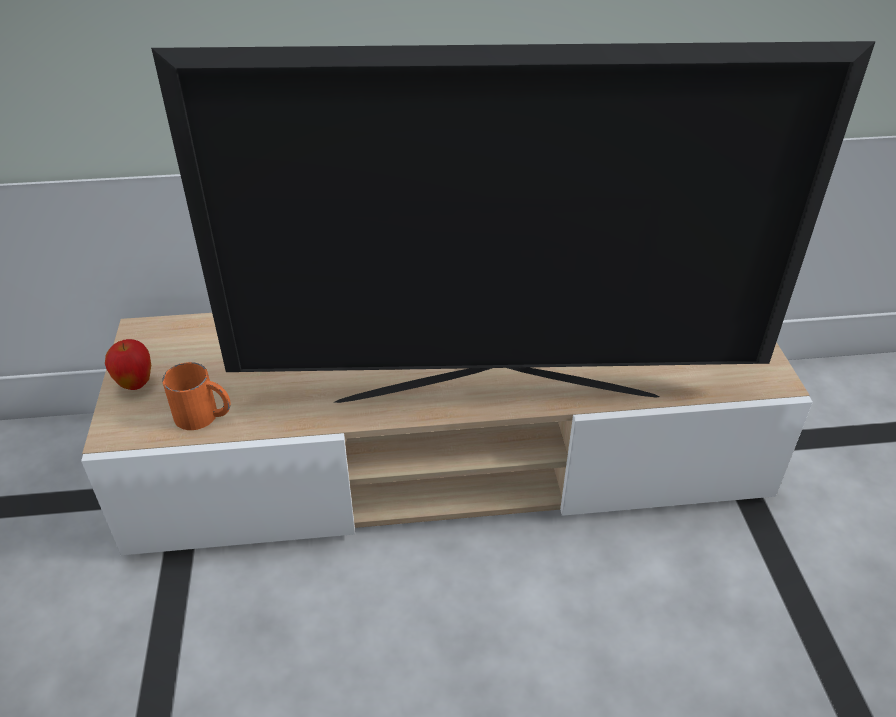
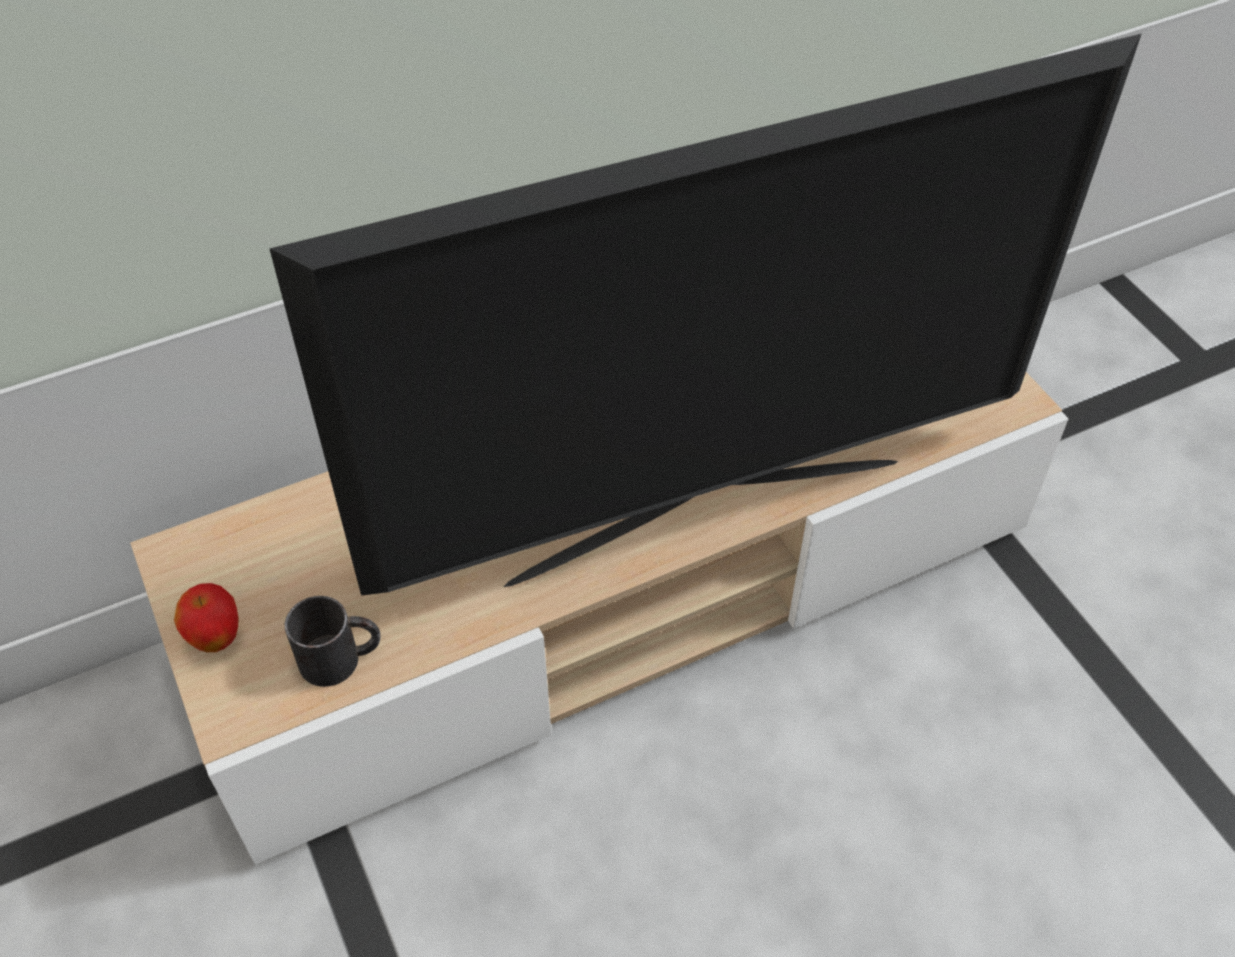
camera: 20 degrees left, 10 degrees up
(204, 416) = (341, 658): orange mug -> black mug

